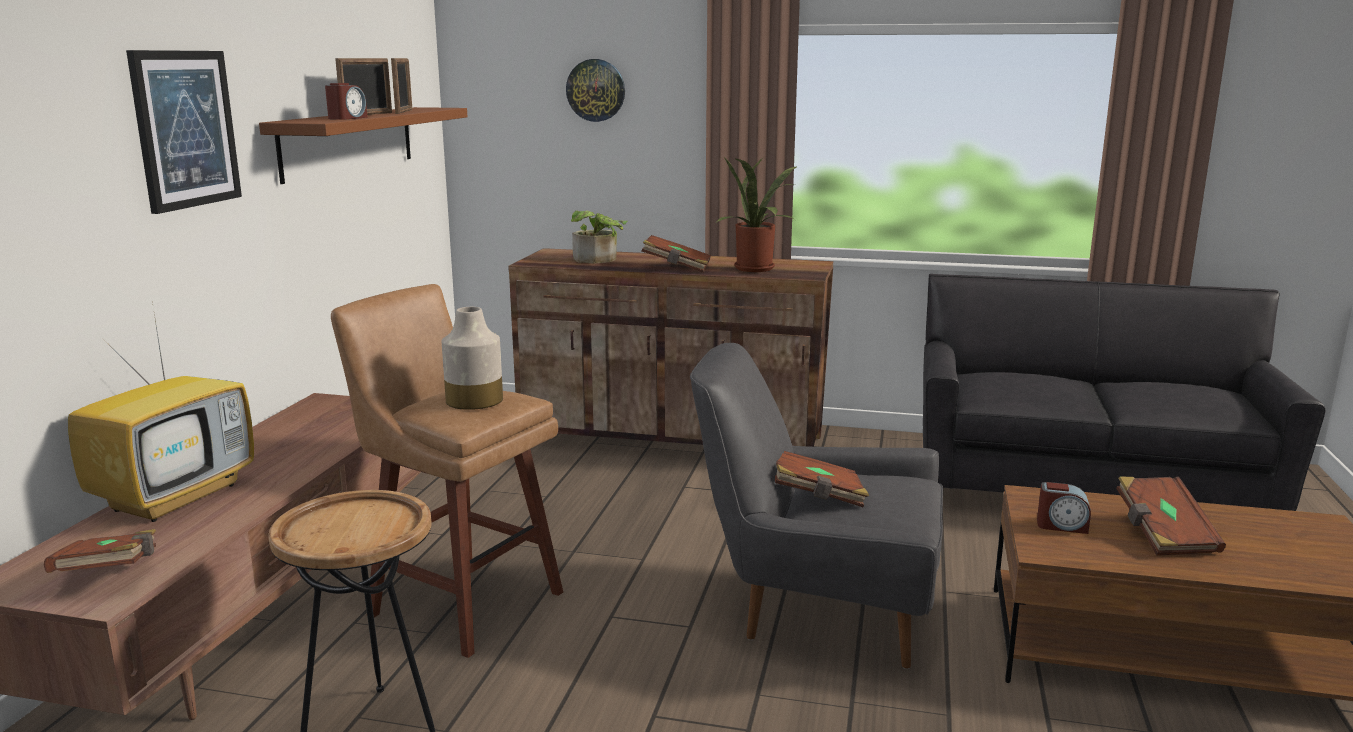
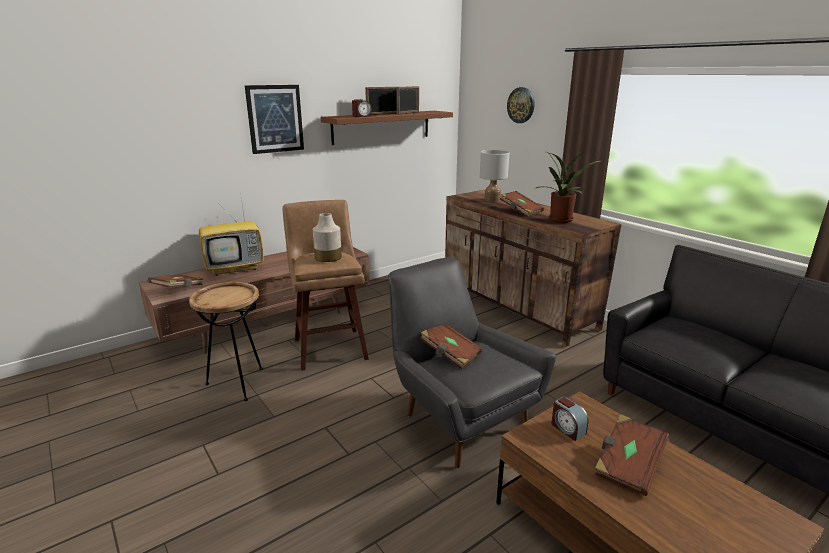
camera: 40 degrees right, 5 degrees up
(598, 260) = (492, 200): potted plant -> grey table lamp

